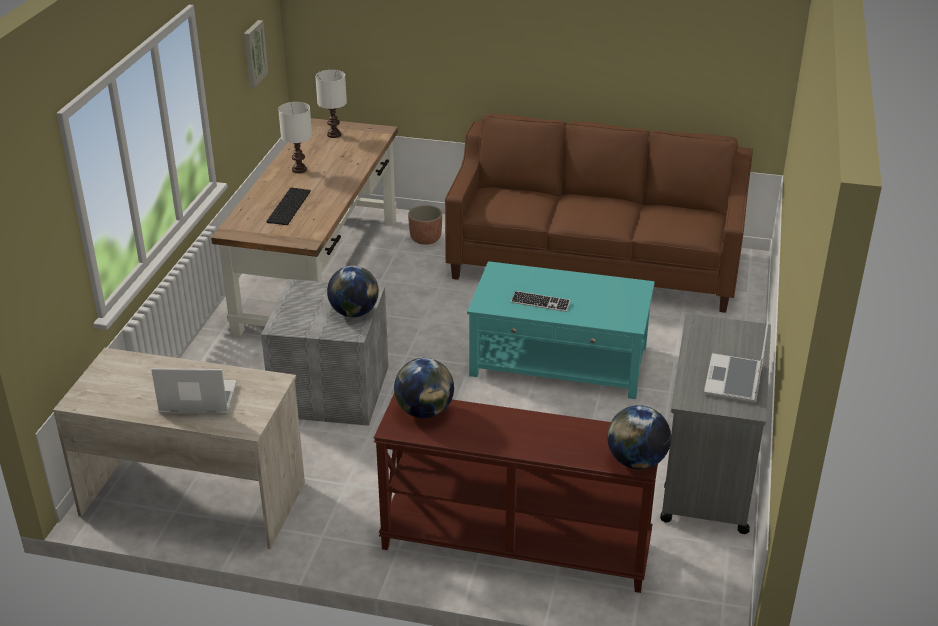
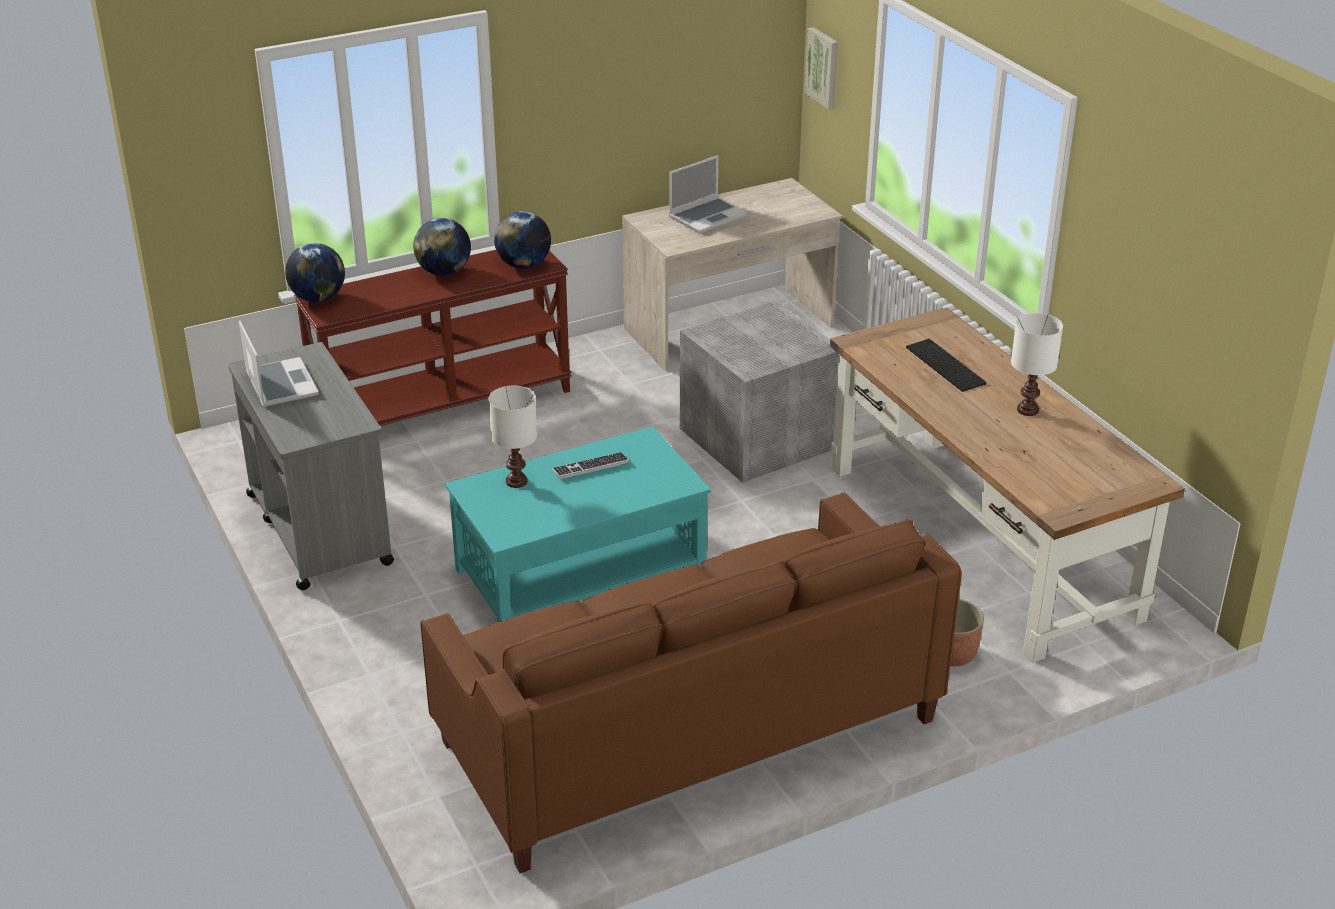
camera: 140 degrees right, 0 degrees up
(253, 53) = (1175, 302): picture -> picture (823, 67)
(334, 135) = (1096, 476): white table lamp -> white table lamp (515, 481)
(354, 313) = (730, 347): globe -> globe (444, 272)

